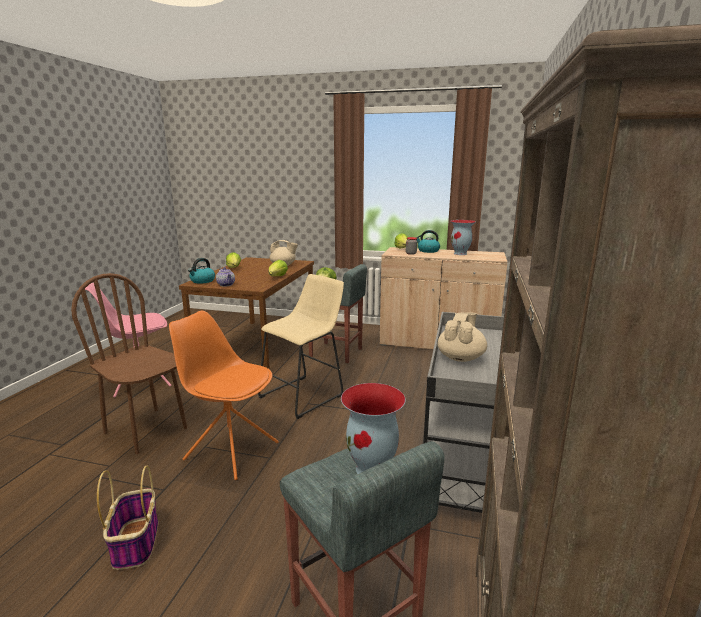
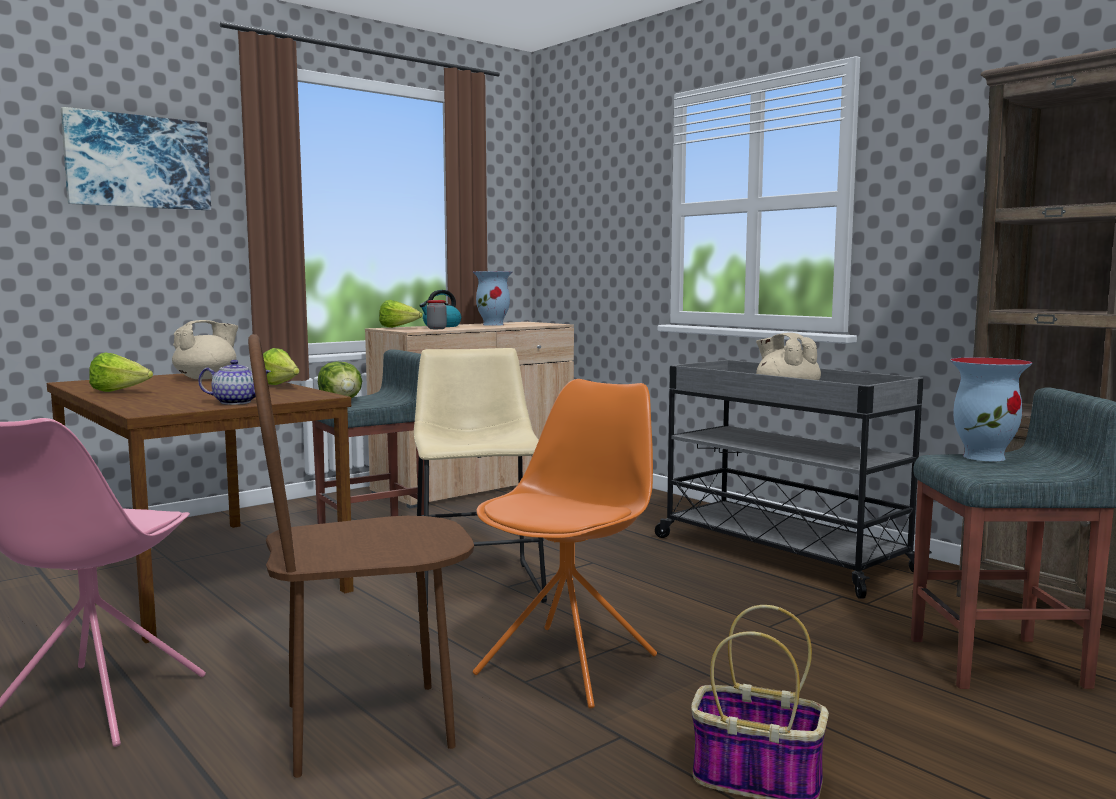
camera: 55 degrees left, 10 degrees down
(202, 281) = (152, 407): kettle -> none
(230, 450) = (569, 663): orange chair -> orange chair turned 150 degrees clockwise
(295, 164) = (138, 162): none -> picture

